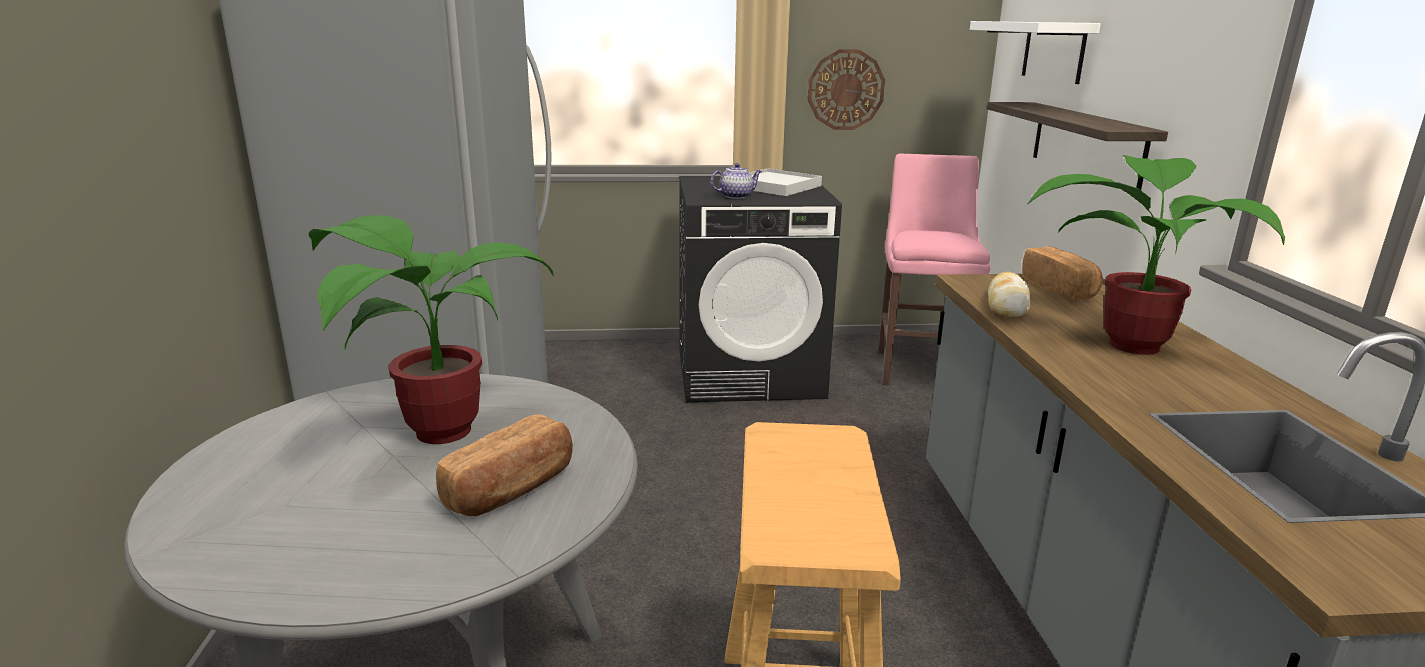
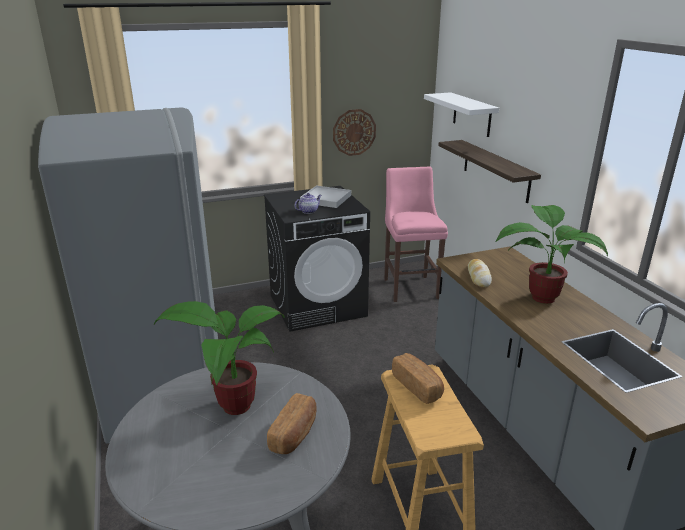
camera: 15 degrees left, 5 degrees up
(1060, 288) = (498, 261): bread -> bread (417, 386)

